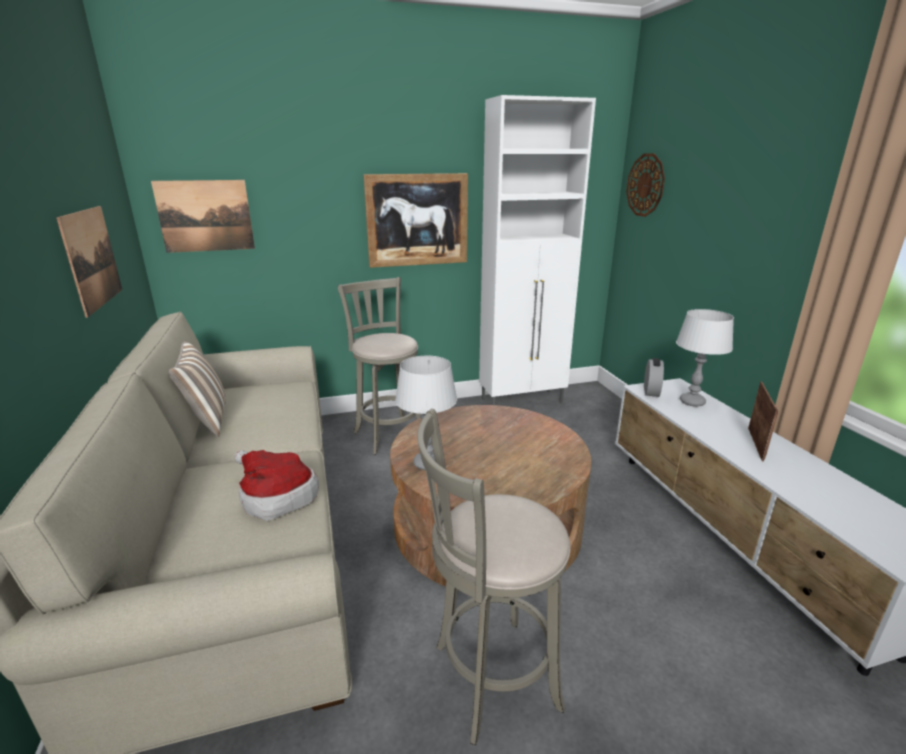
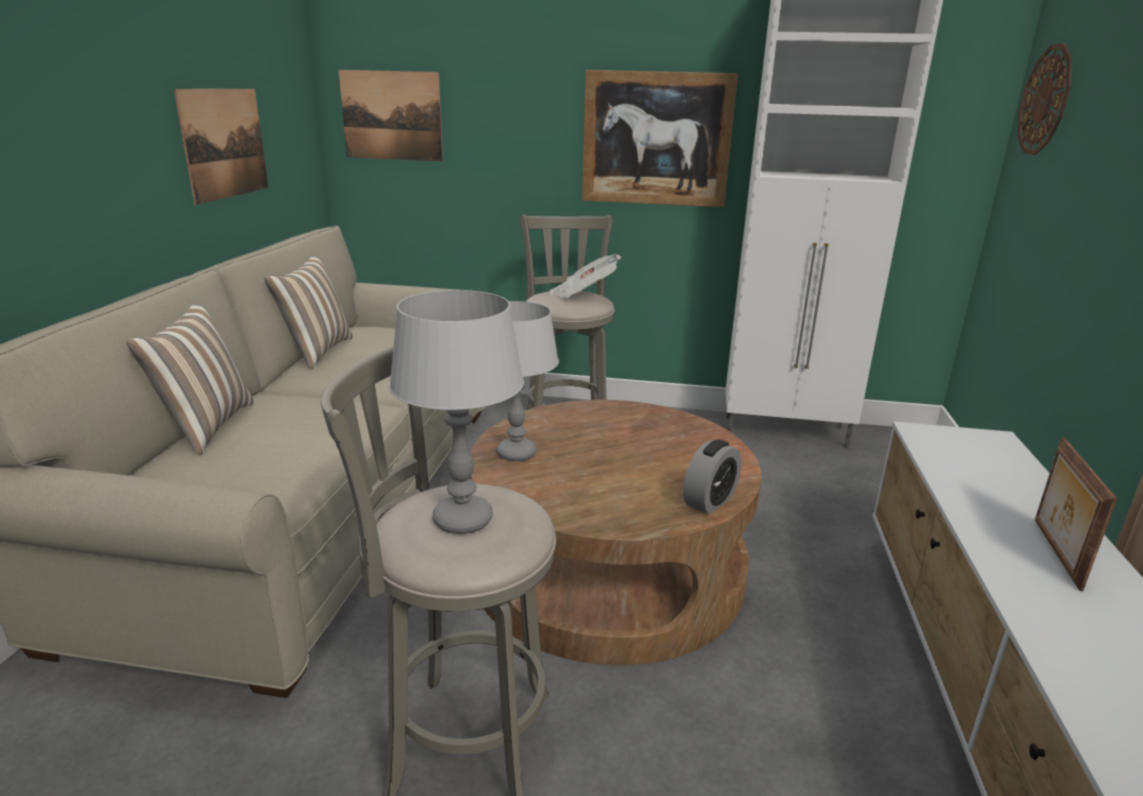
camera: 25 degrees right, 0 degrees up
(177, 511) = (206, 427): none -> pillow
(275, 497) = (304, 439): hat -> none
(392, 336) = (583, 295): none -> newspaper
(651, 391) = (934, 438): alarm clock -> alarm clock (710, 501)
(692, 402) = (994, 468): grey table lamp -> grey table lamp (462, 520)
(756, 444) = (1054, 552): picture frame -> picture frame turned 150 degrees clockwise

